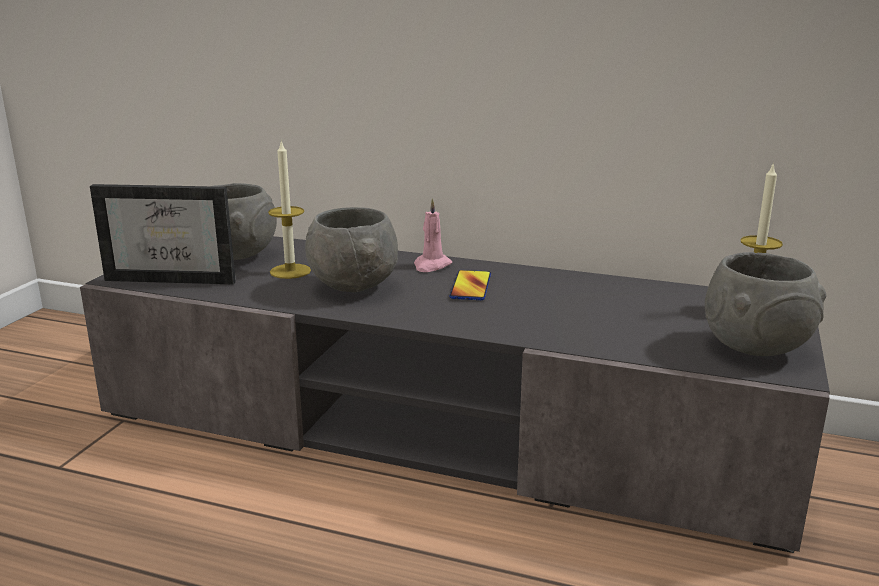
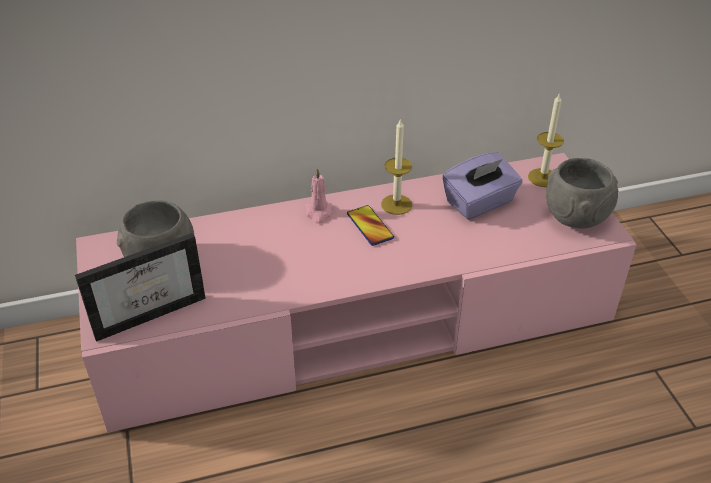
camera: 35 degrees left, 20 degrees up
(290, 271) = (227, 263): candle -> candle (396, 204)
(353, 289) = (297, 263): grey bowl -> none
(439, 427) = (355, 321): grey tv stand -> pink tv stand
(631, 304) = (480, 203): none -> purple tissue box

